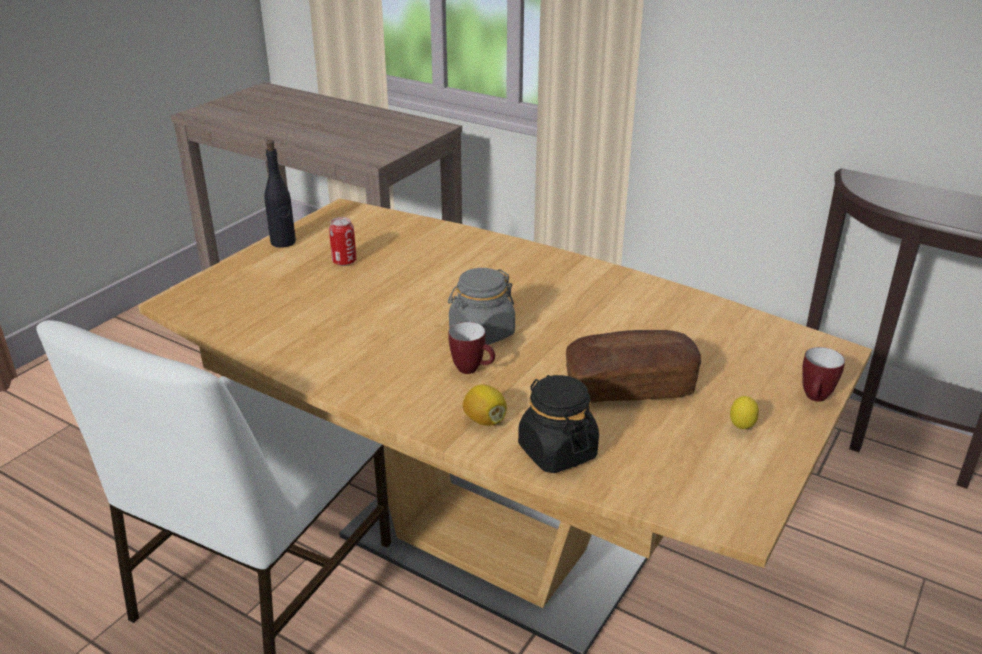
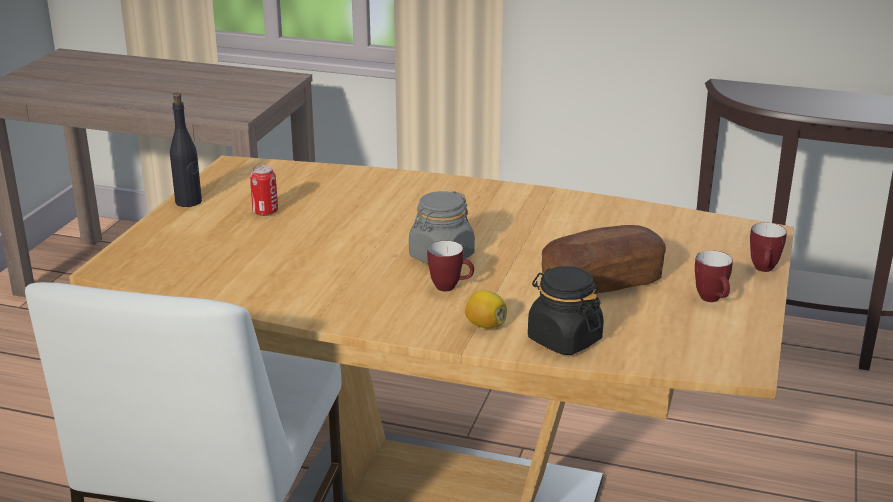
camera: 15 degrees left, 5 degrees down
(741, 428) = (713, 300): lemon -> mug

